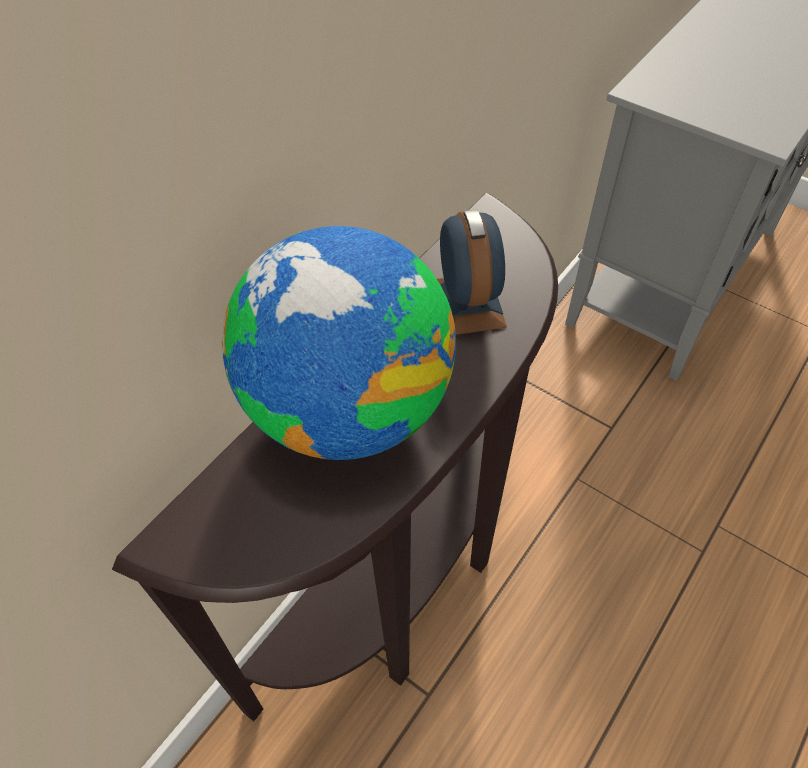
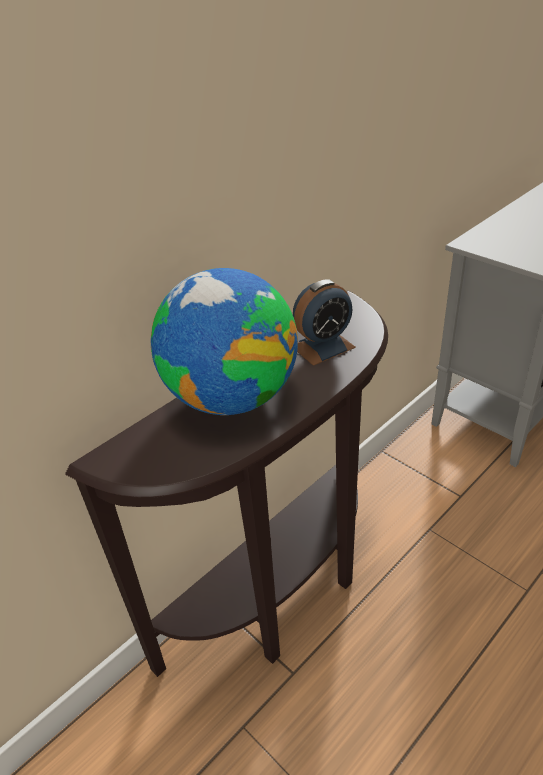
camera: 10 degrees right, 15 degrees down
(468, 303) = (323, 347): alarm clock -> alarm clock turned 60 degrees clockwise

